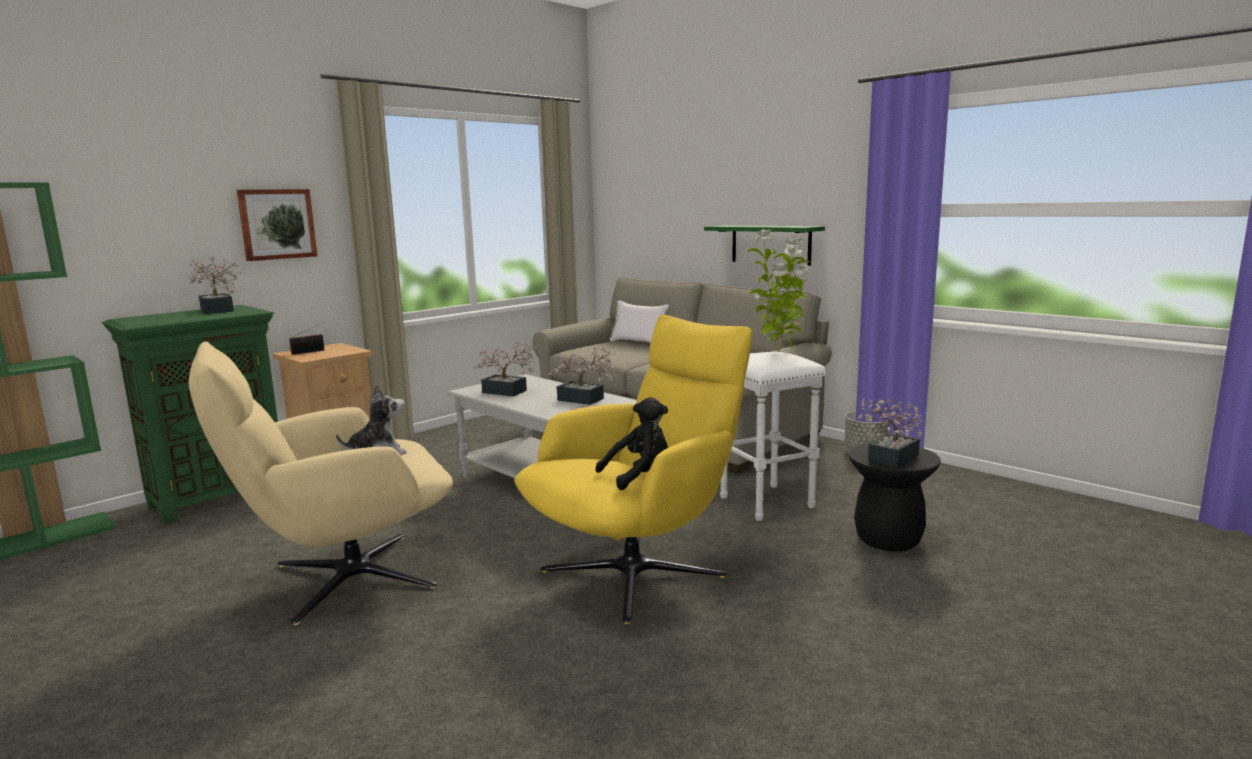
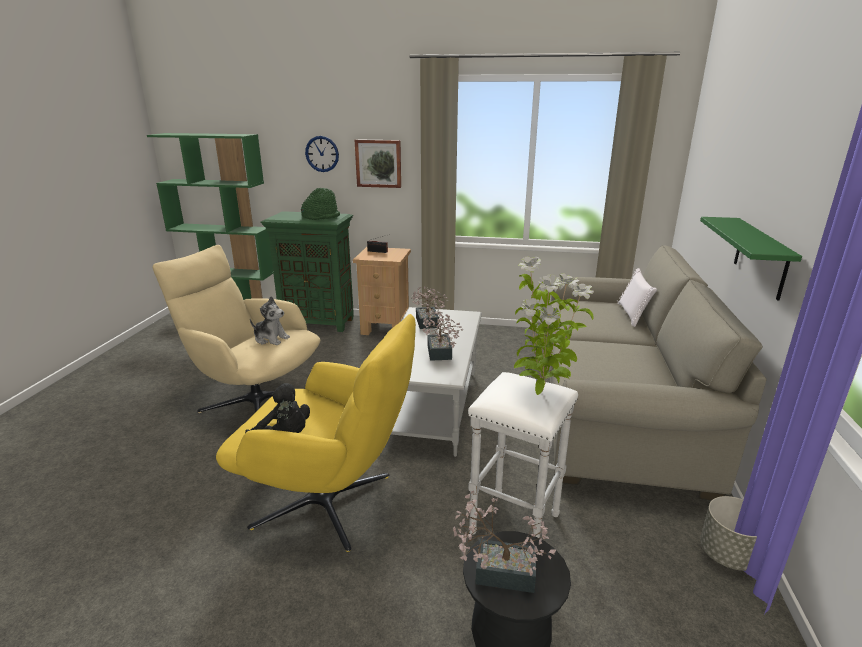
camera: 55 degrees right, 10 degrees up
(177, 214) = (322, 154): none -> wall clock
(217, 311) = (321, 217): potted plant -> green hat

